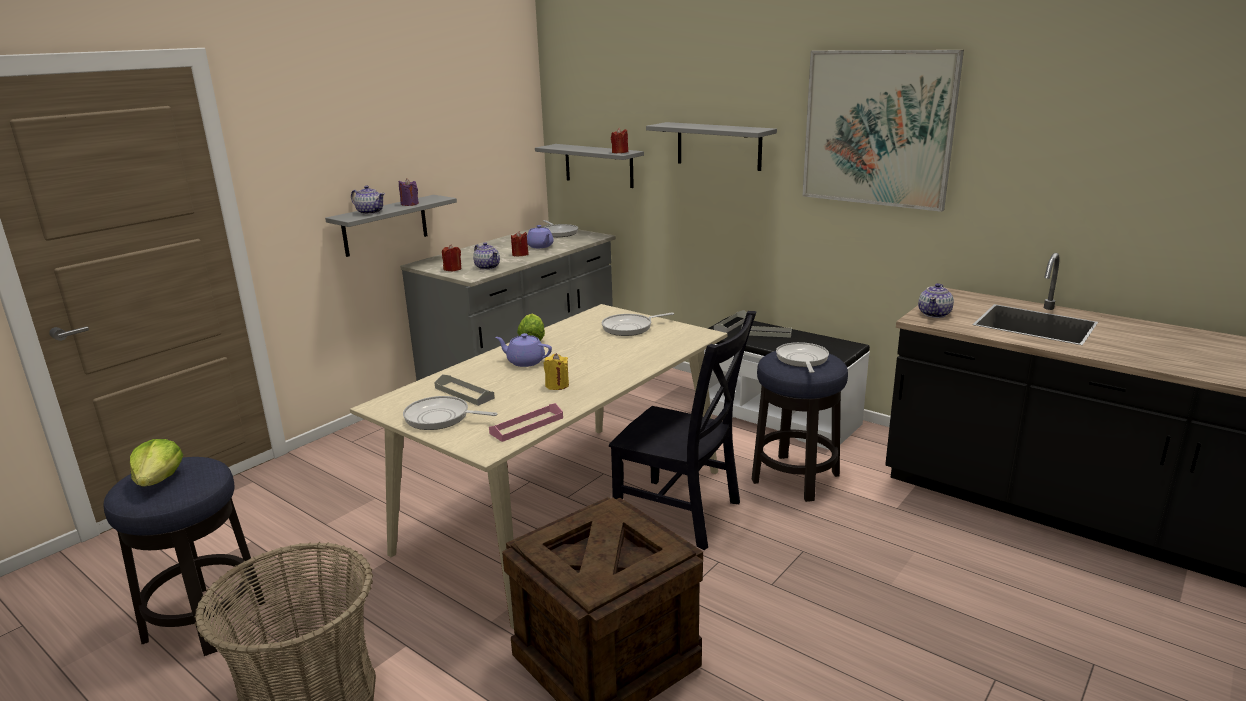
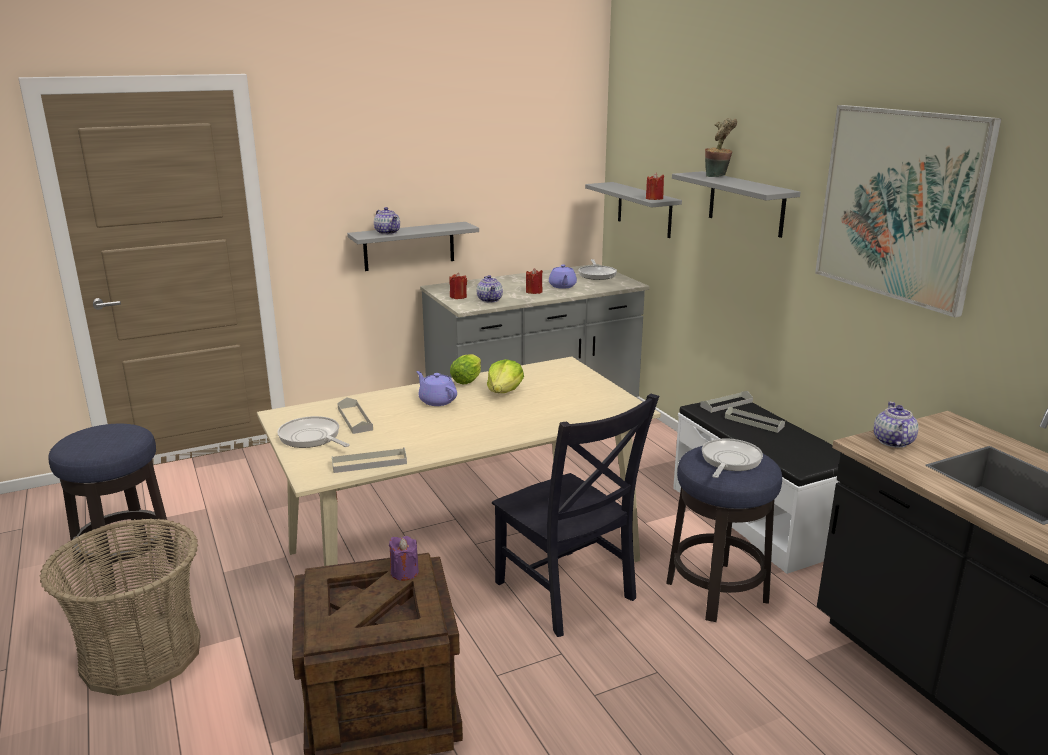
camera: 25 degrees right, 0 degrees up
(159, 480) = (95, 438): lettuce -> lettuce (504, 392)
(409, 204) = (430, 228): purple candle -> purple candle (404, 572)
(526, 425) = (369, 463): pink tray -> grey tray
(557, 385) = (438, 430): yellow candle -> none
(630, 328) = (569, 387): frying pan -> none
(689, 124) = (717, 176): none -> potted plant
(934, 314) = (892, 442): teapot -> teapot turned 135 degrees clockwise

